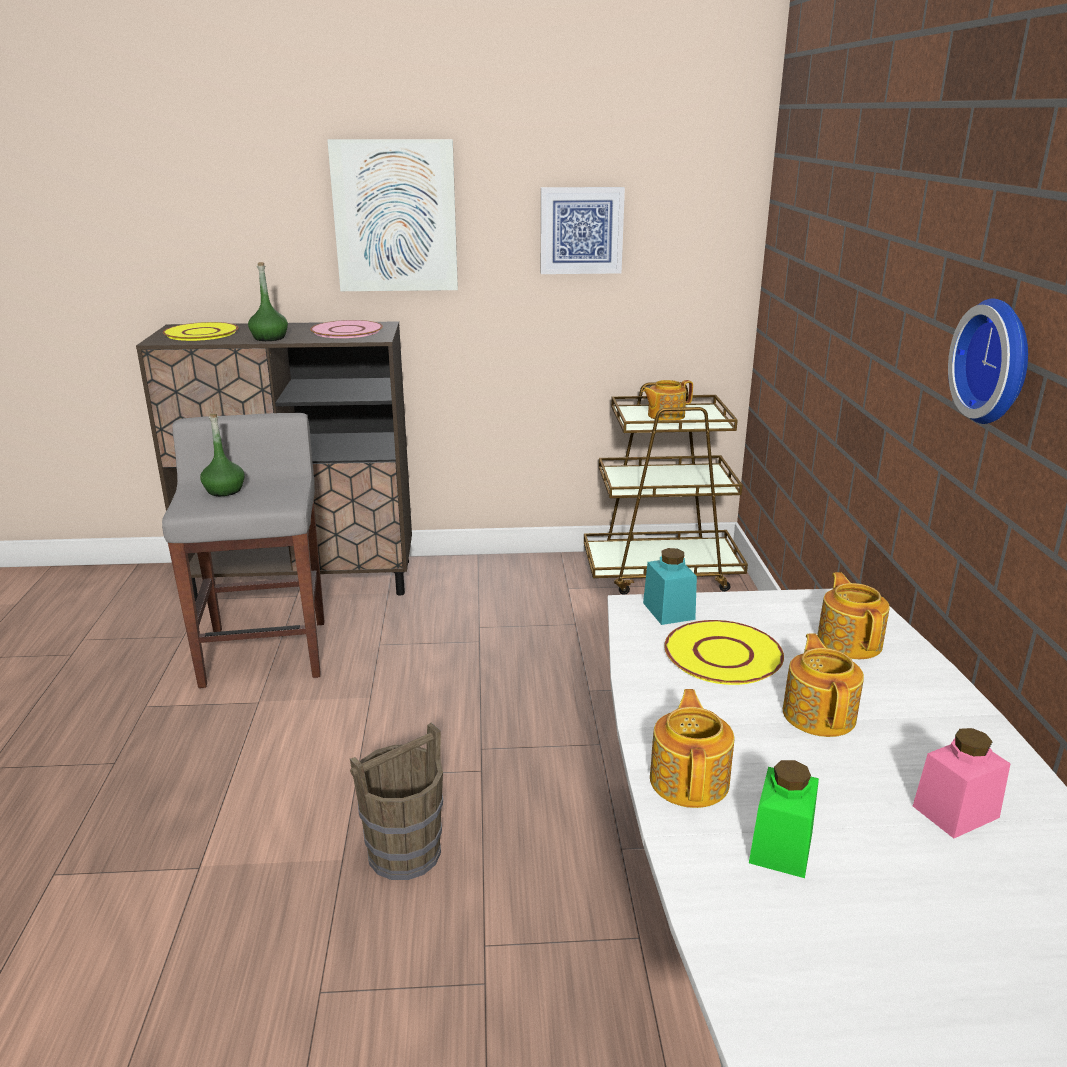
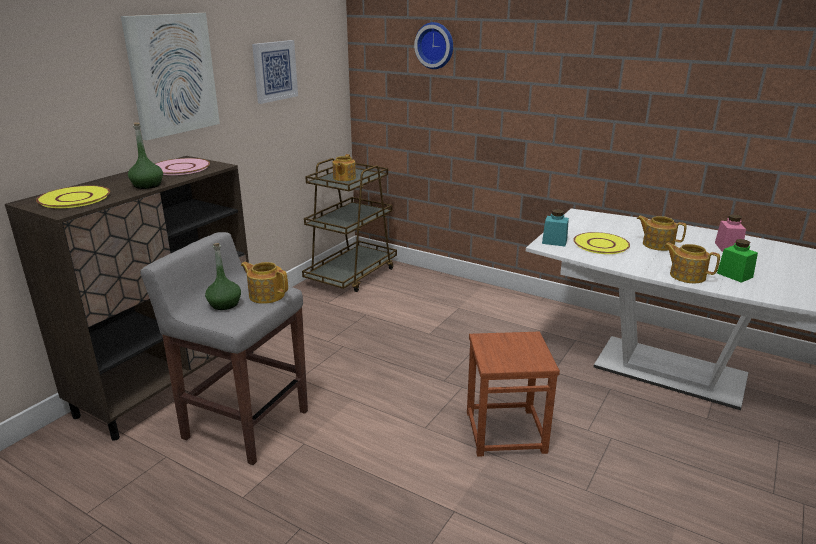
camera: 55 degrees left, 0 degrees up
(405, 852) = (505, 431): brown bucket -> brown stool
(849, 642) = (610, 224): teapot -> teapot (266, 295)
(998, 361) = (620, 93): wall clock -> wall clock (435, 45)

